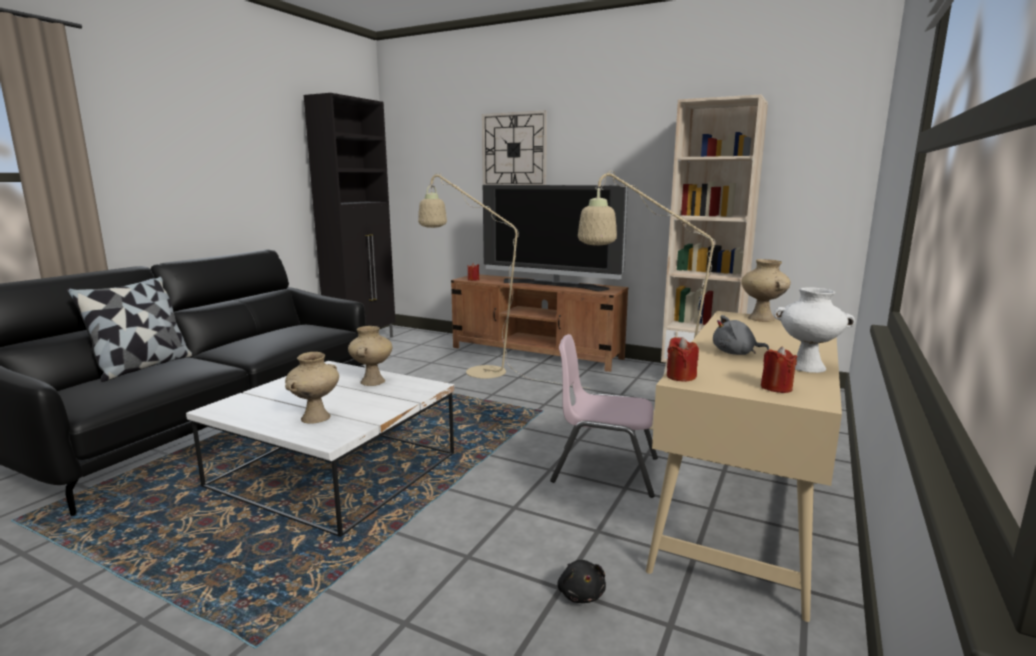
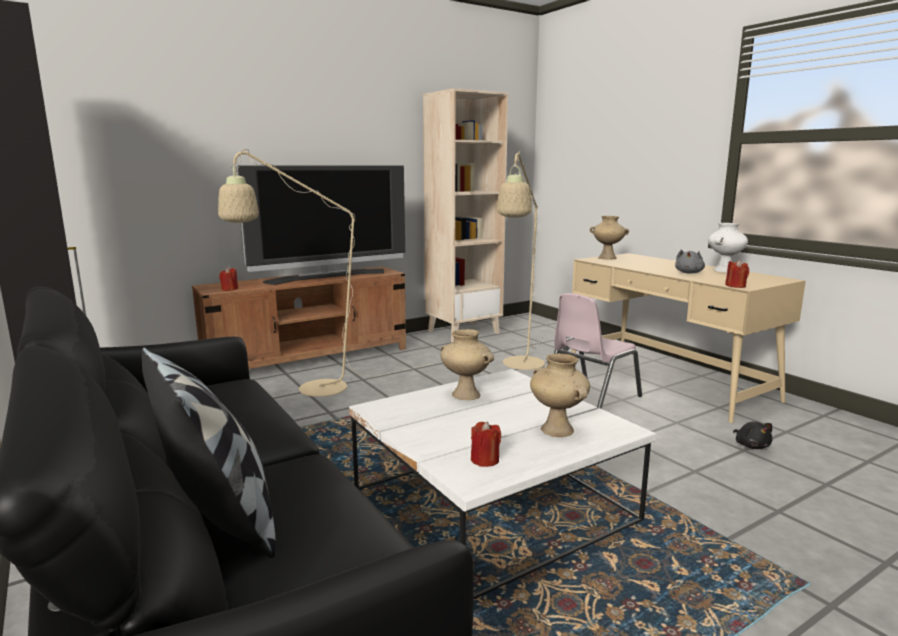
camera: 60 degrees left, 0 degrees up
(514, 150) = (237, 122): wall clock -> none
(581, 593) = (751, 446): black plush toy -> black plush toy turned 60 degrees clockwise
(776, 388) = (761, 279): red candle -> red candle (485, 460)

